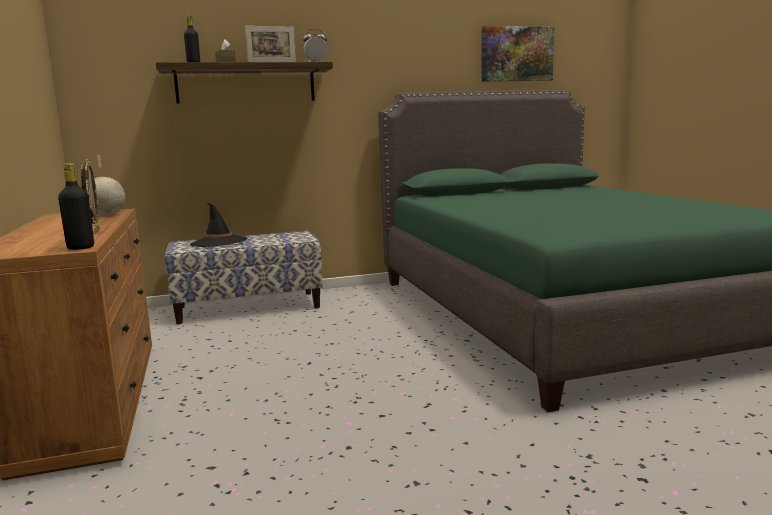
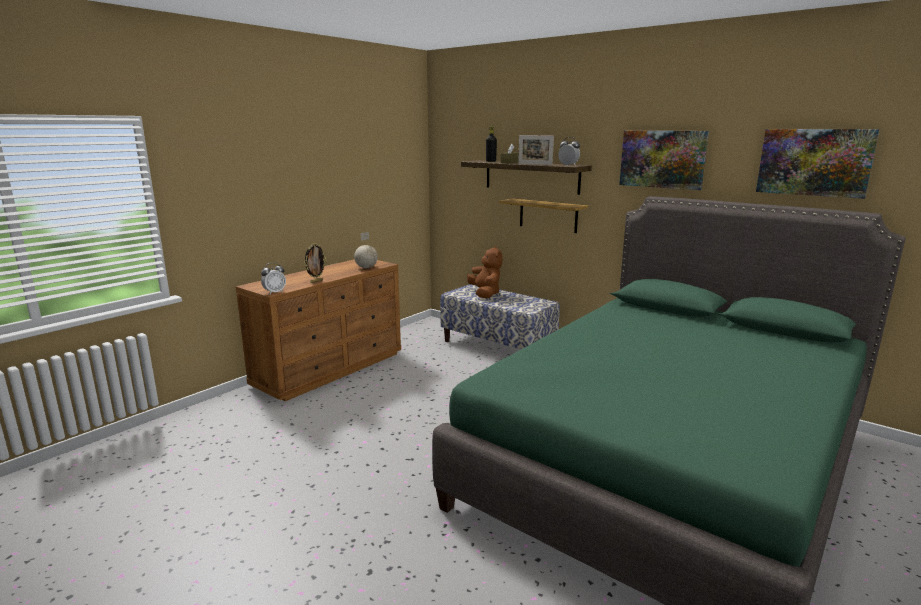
camera: 55 degrees right, 5 degrees up
(80, 248) = (274, 292): black bottle -> alarm clock
(218, 242) = (485, 294): black hat -> brown plush toy
(276, 130) = (548, 215): none -> shelf
(399, 56) = (662, 159): none -> picture

